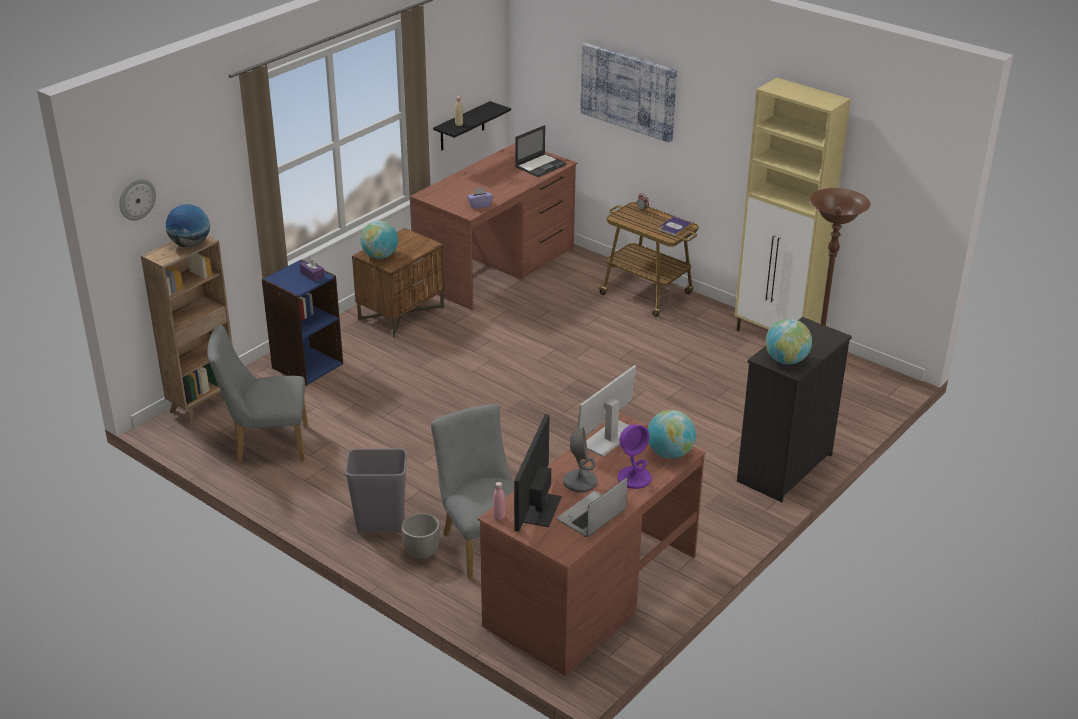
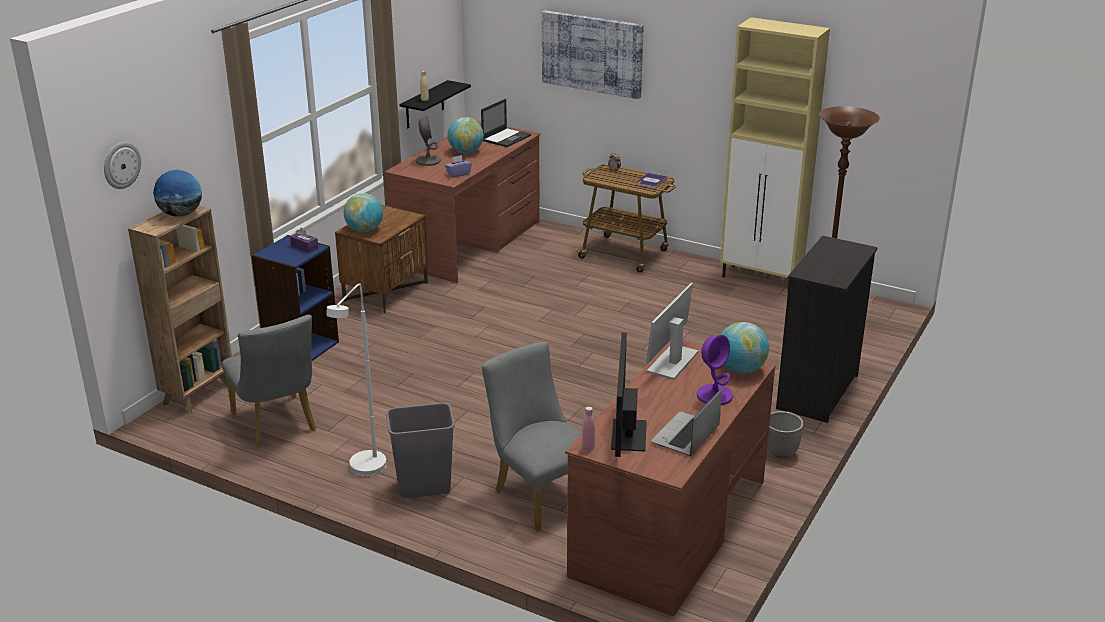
camera: 10 degrees left, 5 degrees down
(265, 444) = (277, 425): grey chair -> grey chair turned 105 degrees counterclockwise
(332, 501) = (365, 472): none -> white floor lamp
(421, 553) = (477, 512): planter -> planter (780, 452)
(580, 481) = (660, 404): grey table lamp -> grey table lamp (428, 161)
(786, 360) = (825, 273): globe -> globe (466, 152)

